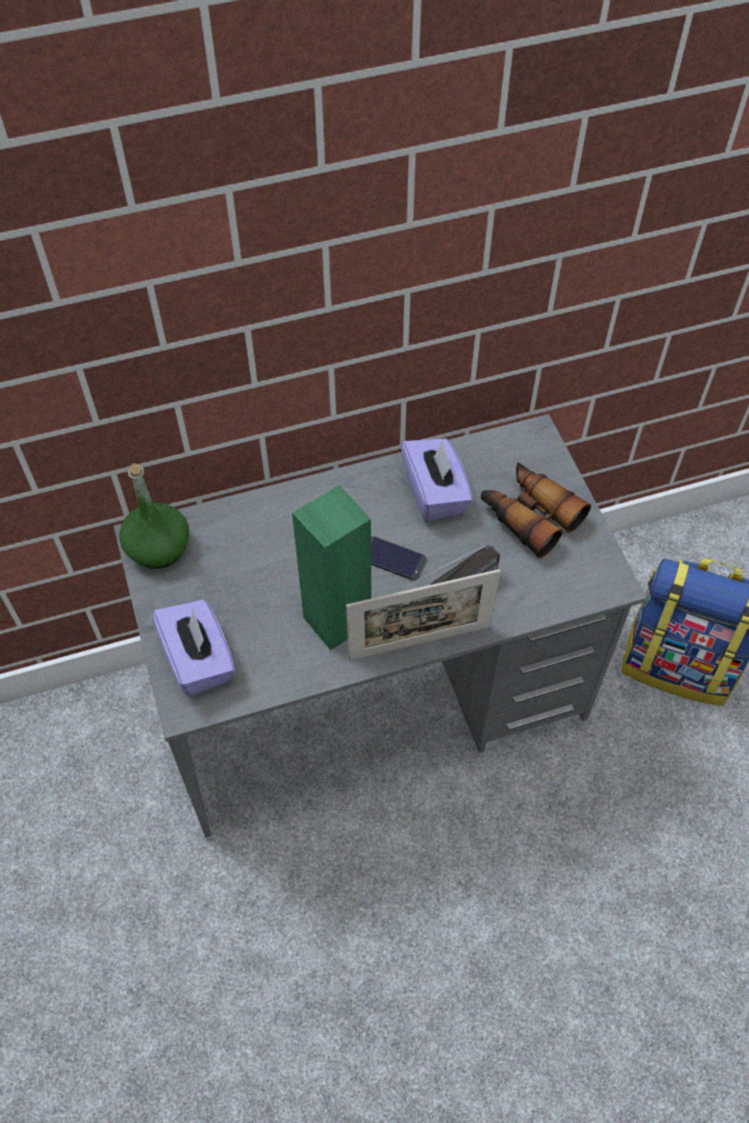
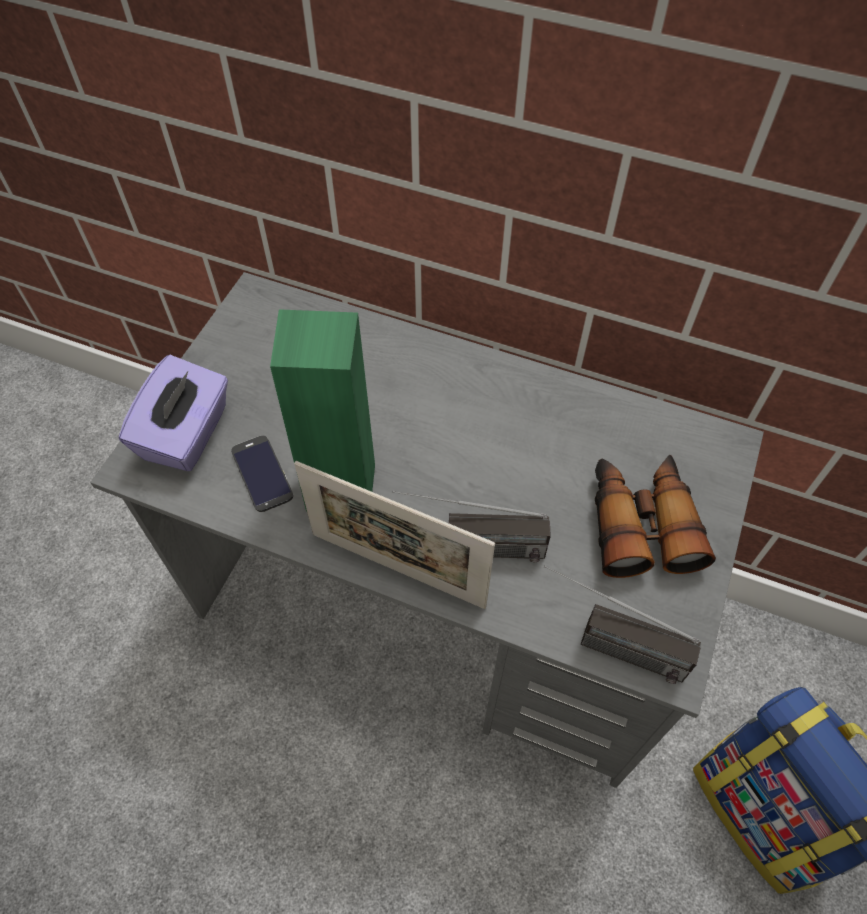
camera: 40 degrees right, 0 degrees up
(159, 548) = (258, 314): green bottle -> none
(391, 558) = (452, 465): phone -> phone (262, 473)
(435, 493) = (558, 432): purple tissue box -> none
(570, 597) = (605, 644): none -> radio

